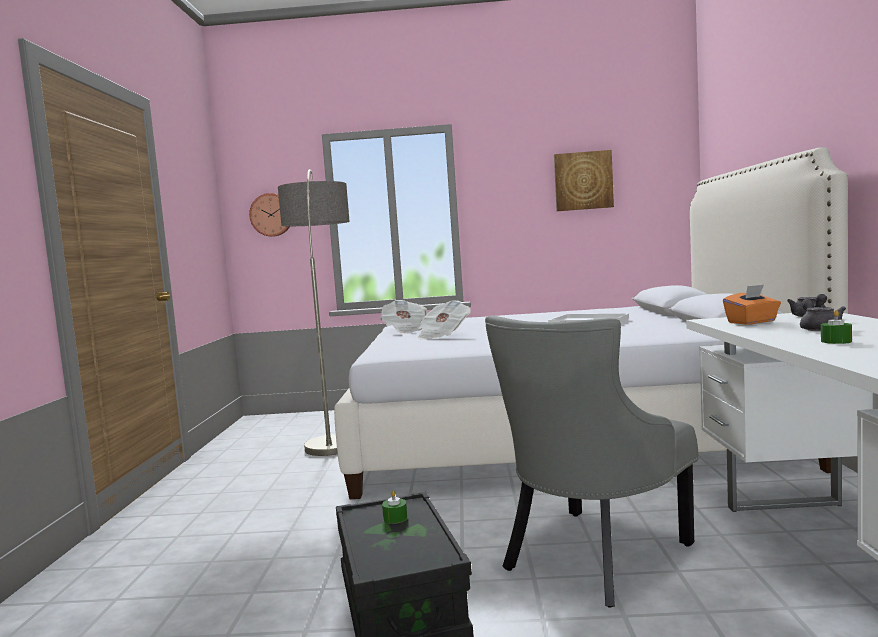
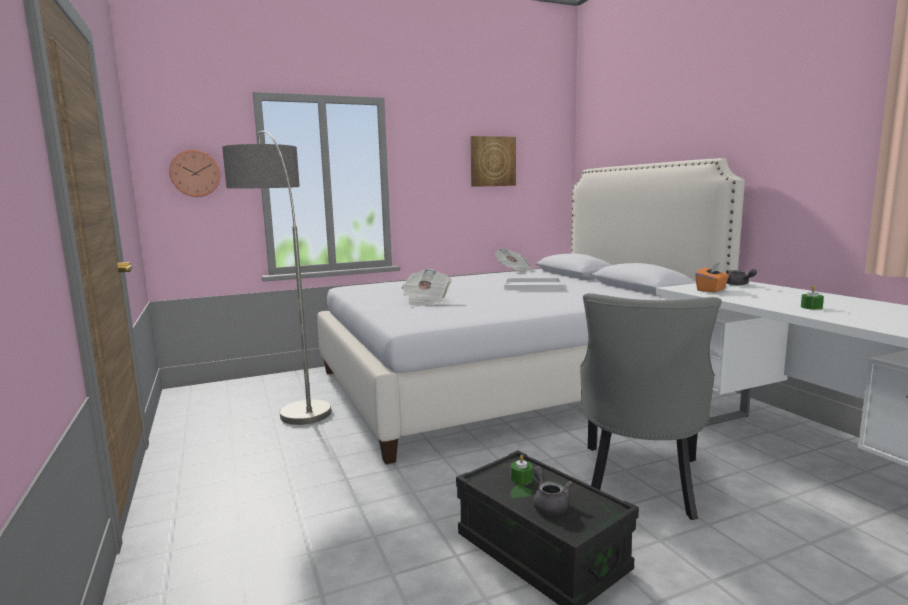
camera: 25 degrees left, 5 degrees up
(406, 330) = (375, 296): newspaper -> newspaper (513, 271)
(818, 328) = (771, 296): grey teapot -> grey teapot (549, 504)

